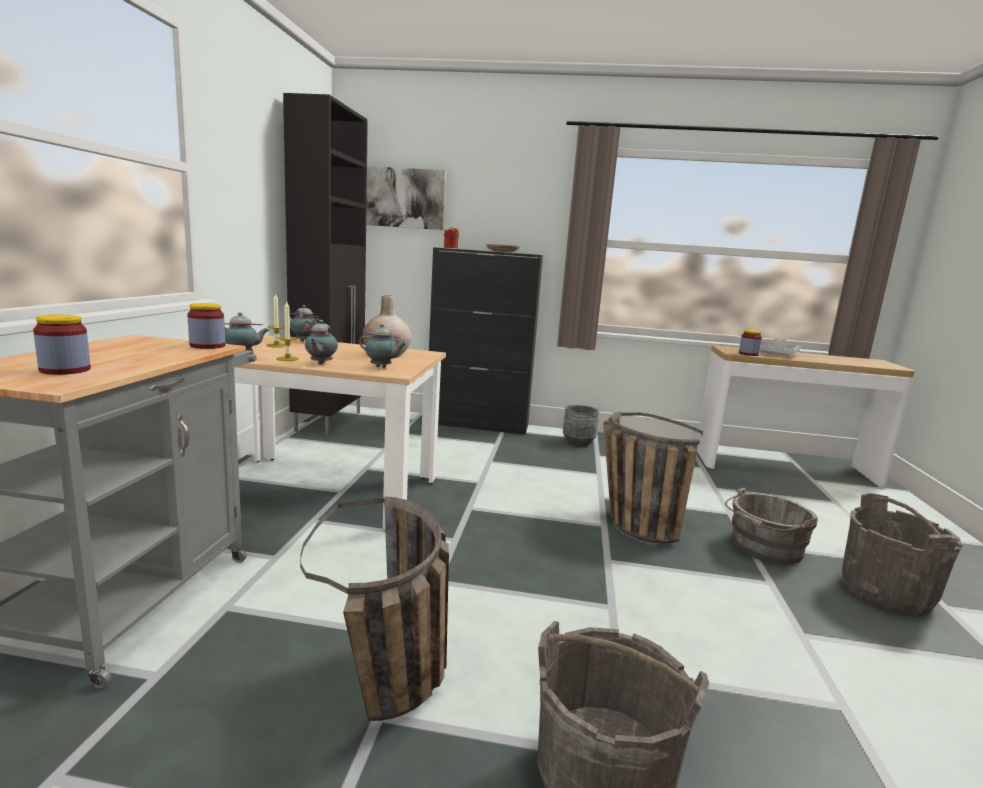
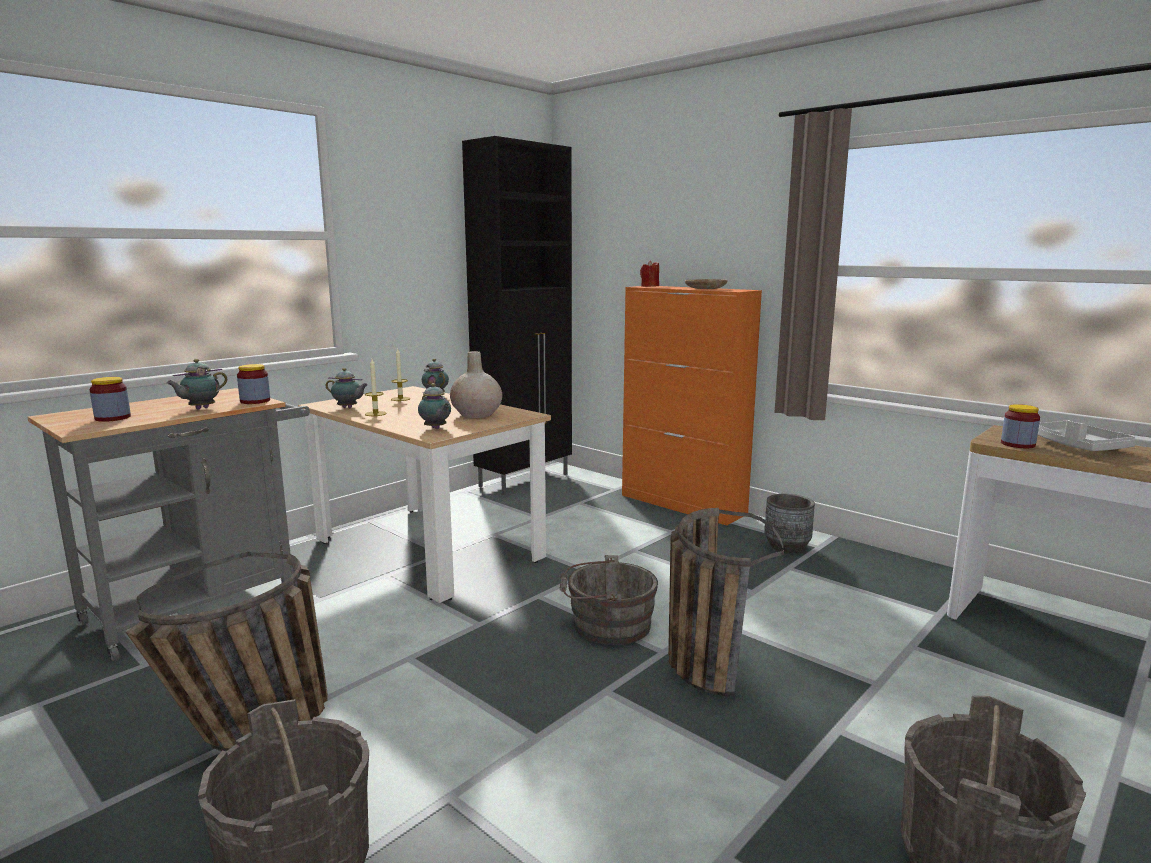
camera: 35 degrees right, 0 degrees up
(320, 364) = (390, 421): teapot -> teapot (200, 409)
(403, 198) = (614, 229): picture -> none
(478, 424) = (683, 504): black cabinet -> orange cabinet
(763, 548) = (855, 742): grey bucket -> grey bucket (606, 625)

